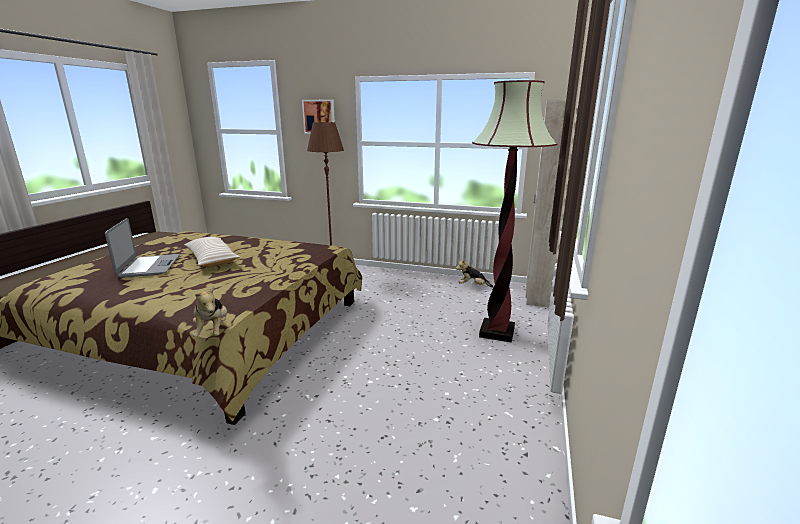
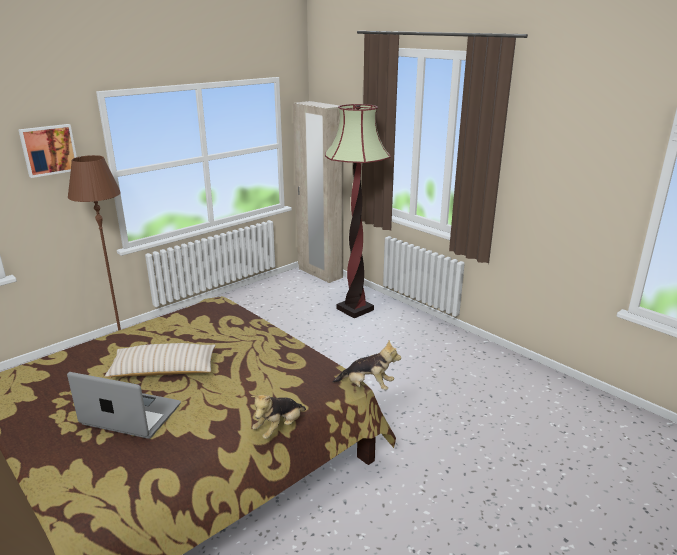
camera: 60 degrees left, 5 degrees up
(472, 286) = (271, 289): plush toy -> plush toy (279, 428)

